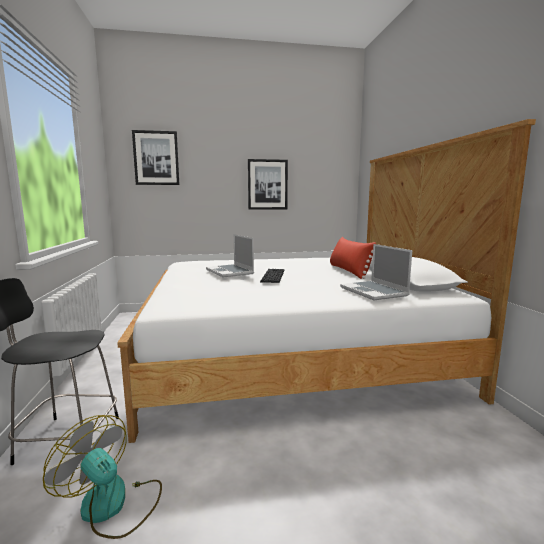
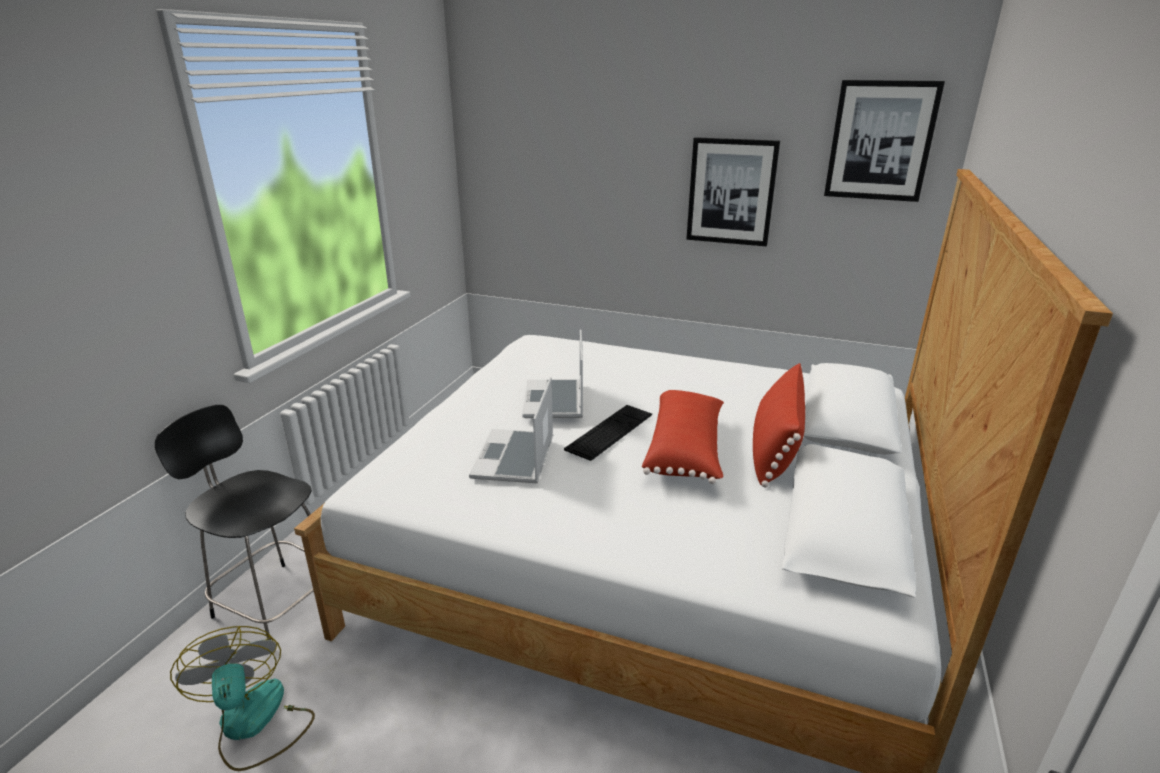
camera: 30 degrees right, 15 degrees up
(156, 158) = (529, 133): picture -> picture (880, 141)
(315, 276) = (686, 450): none -> red pillow
(374, 292) = (716, 546): laptop -> laptop (515, 459)

